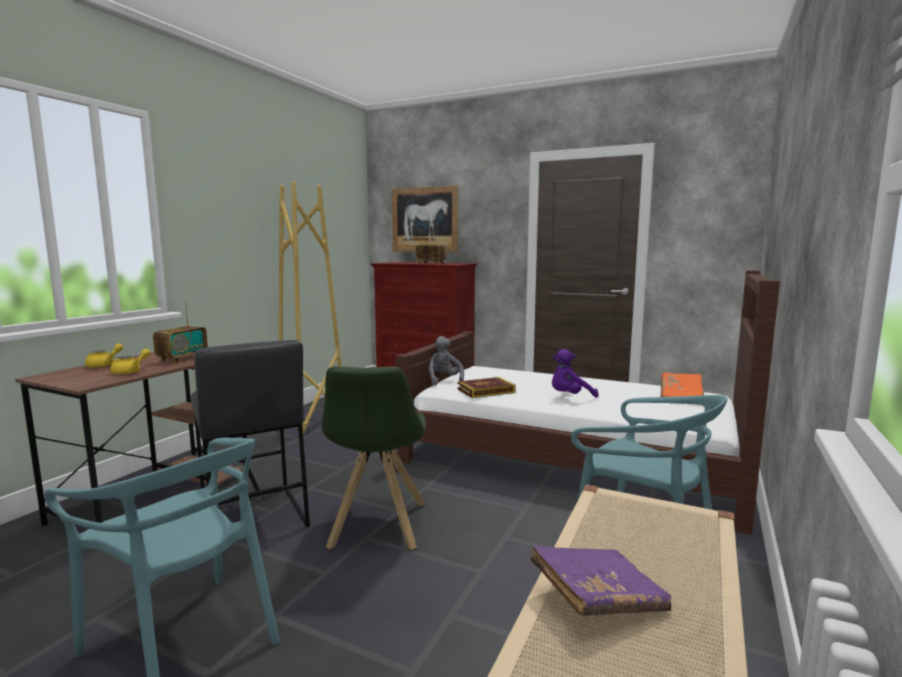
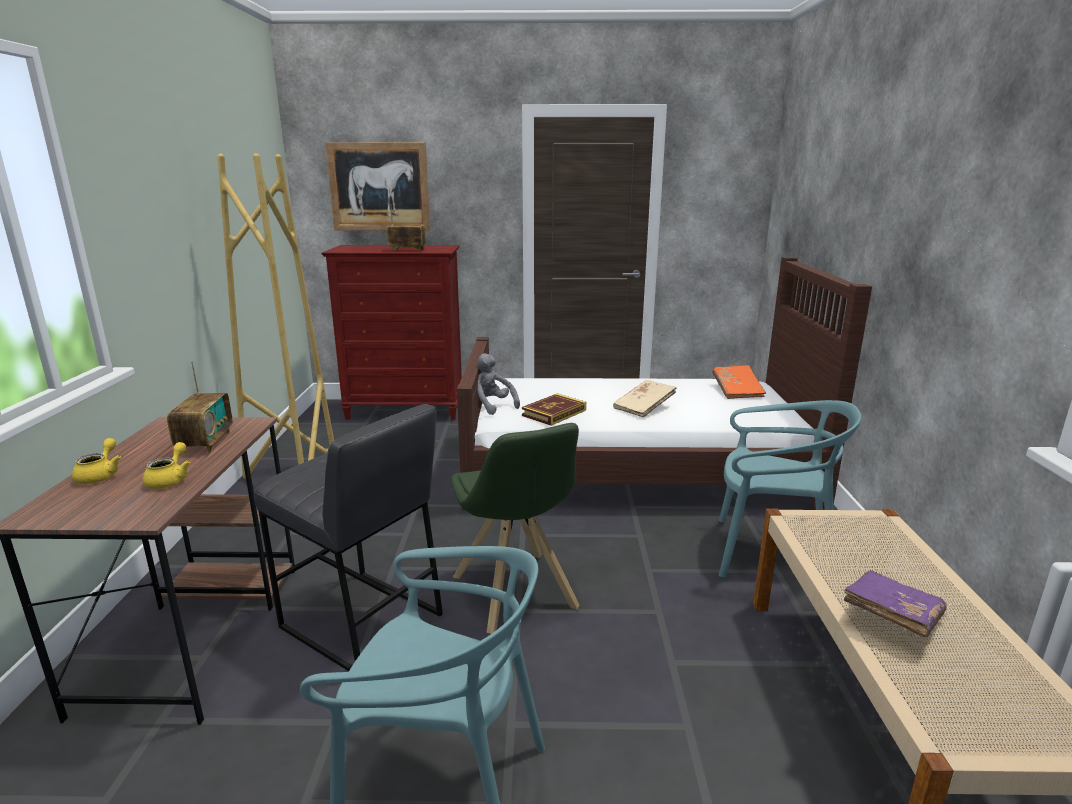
camera: 25 degrees left, 10 degrees up
(570, 397) = (644, 407): purple plush toy -> beige book

